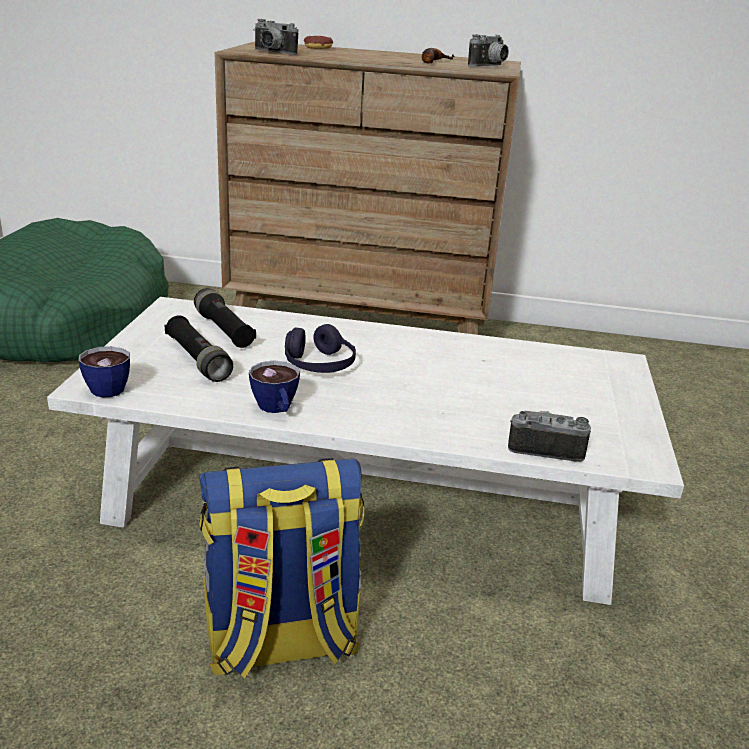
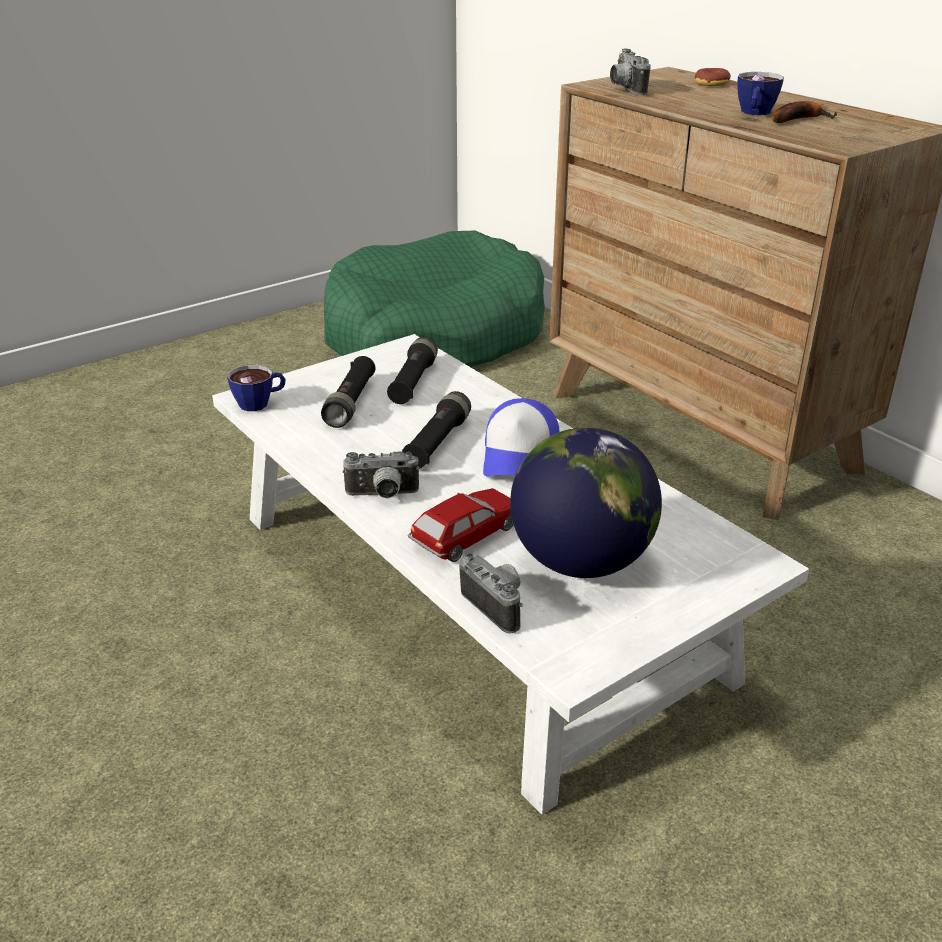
camera: 45 degrees right, 5 degrees up
(276, 409) = (339, 468): cup -> cup (755, 113)
(281, 643) = (245, 672): backpack -> none
(319, 364) = (437, 443): purple headphones -> black flashlight
(388, 352) = (519, 454): none -> cap
(448, 414) = (467, 534): none -> toy car
(489, 66) = (860, 135): camera -> camera (382, 495)
(541, 400) = (581, 561): none -> globe

